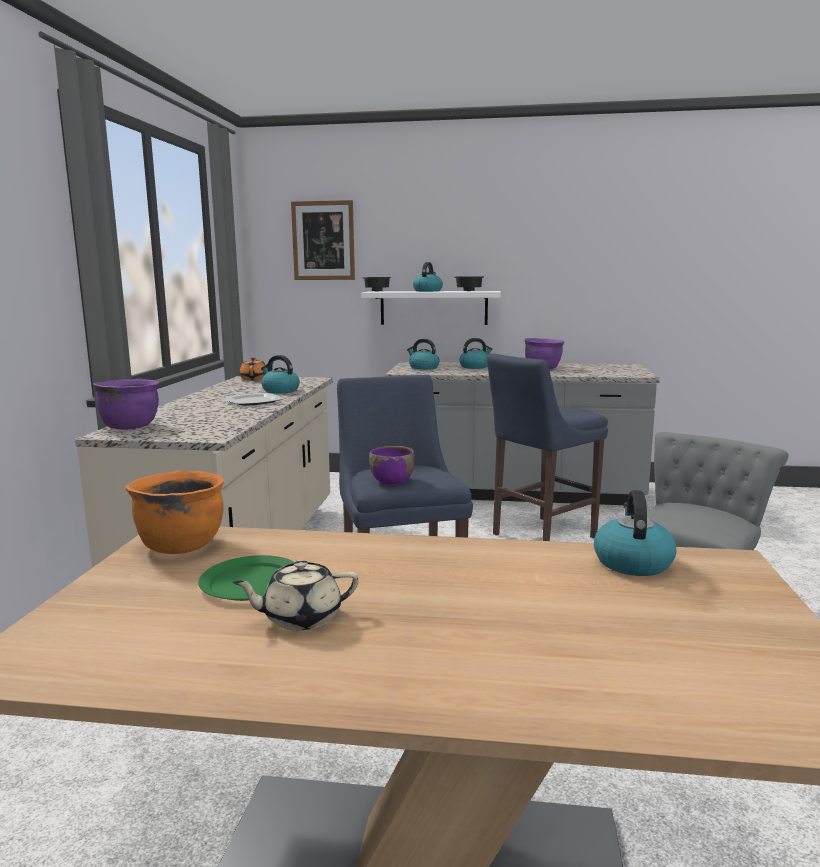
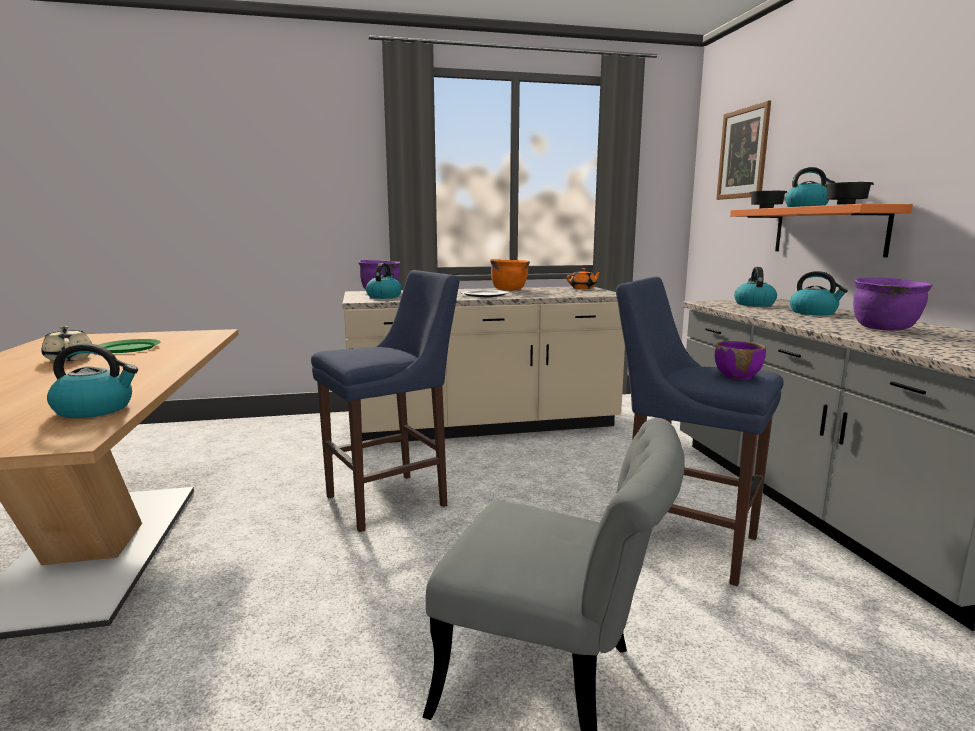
camera: 70 degrees right, 0 degrees up
(181, 545) = (196, 335): orange cooking pot -> orange cooking pot (509, 289)
(280, 390) = (539, 294): kettle -> kettle (384, 296)
(392, 481) = (343, 352): purple bowl -> purple bowl (737, 376)
(433, 308) = (828, 230): white shelf -> orange shelf

